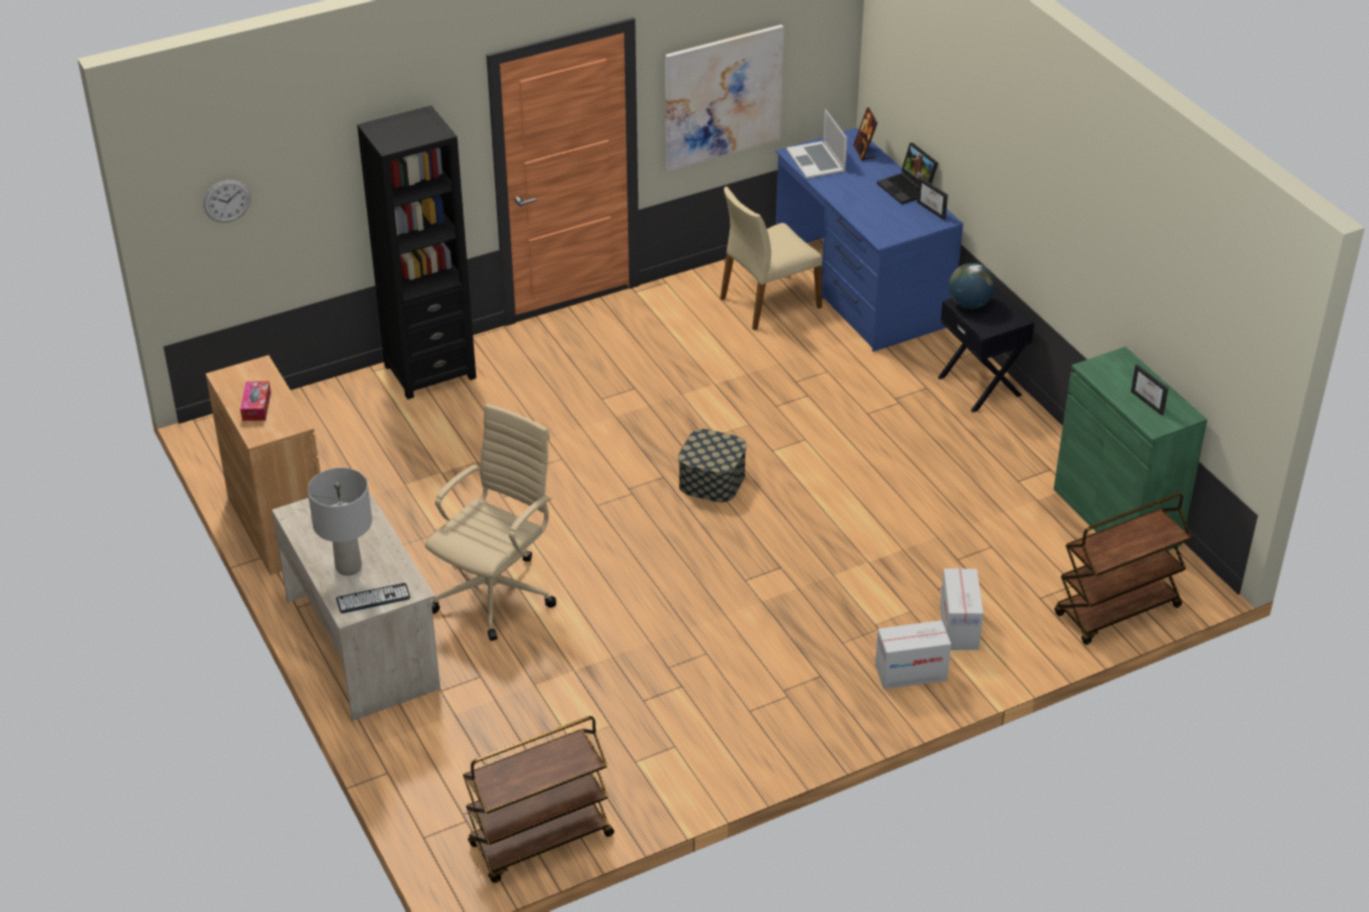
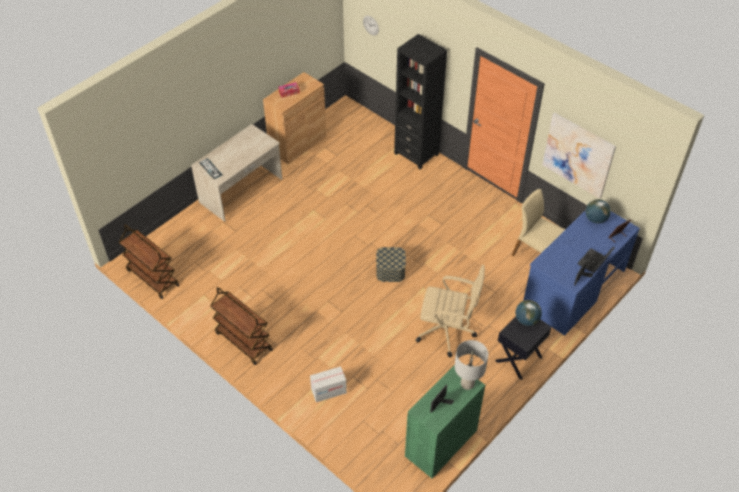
camera: 70 degrees right, 10 degrees up
(348, 567) = (226, 155): grey table lamp -> grey table lamp (467, 384)
(496, 592) = (286, 220): beige office chair -> beige office chair (447, 331)
(816, 160) = (595, 219): laptop -> globe
(911, 672) = (290, 378): cardboard box -> none
(1117, 612) = (366, 457): brown cart -> brown cart (243, 341)

